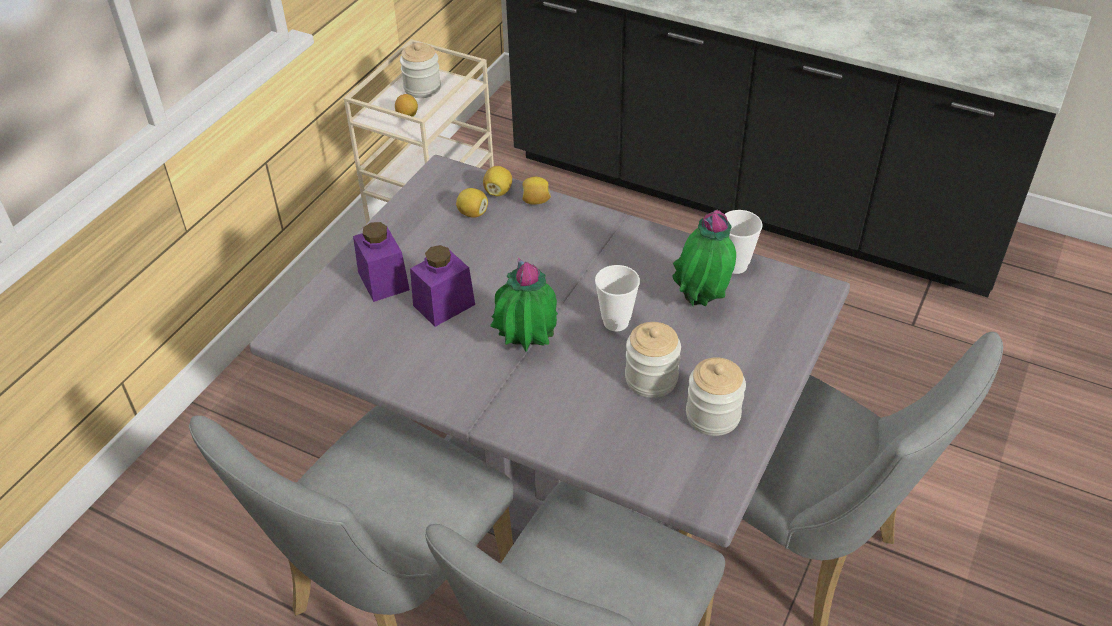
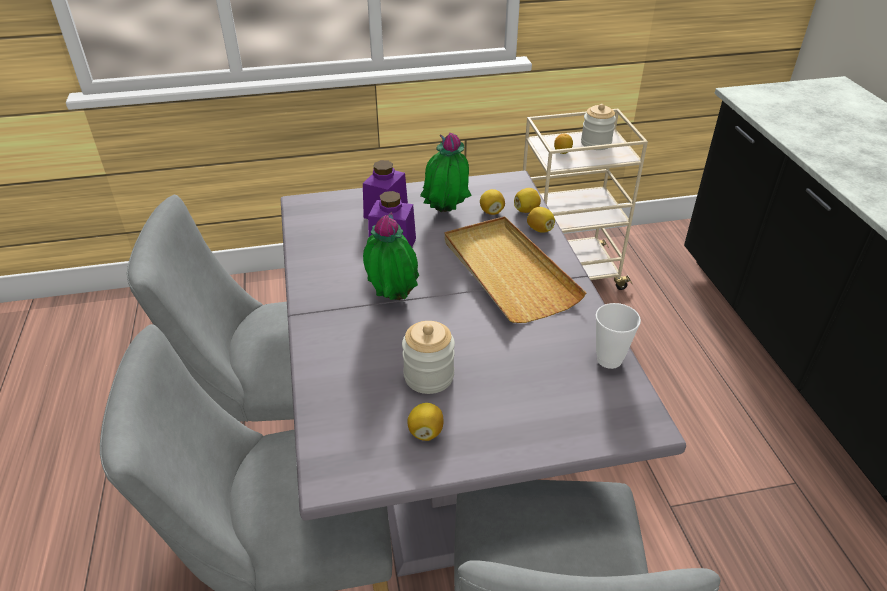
camera: 50 degrees right, 5 degrees down
(570, 255) = (507, 272): none -> beige tray
(616, 322) = (467, 328): cup -> none
(702, 302) = (543, 362): potted plant -> potted plant (445, 213)
(713, 415) = (425, 432): jar -> lemon

